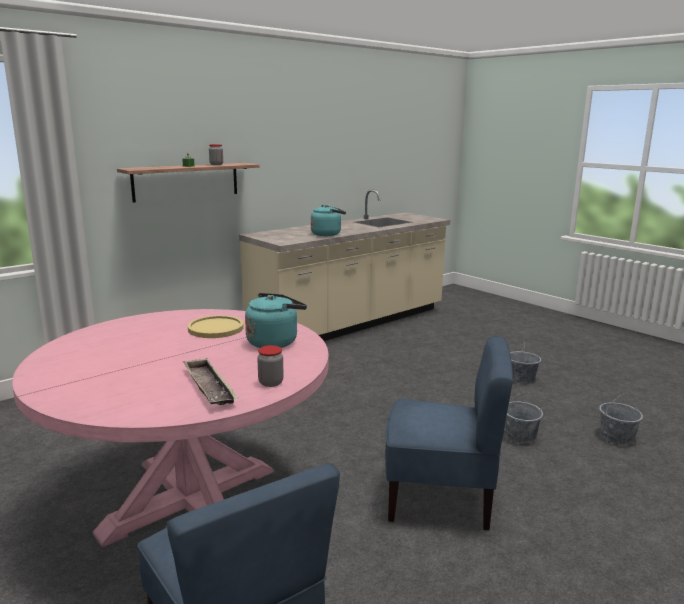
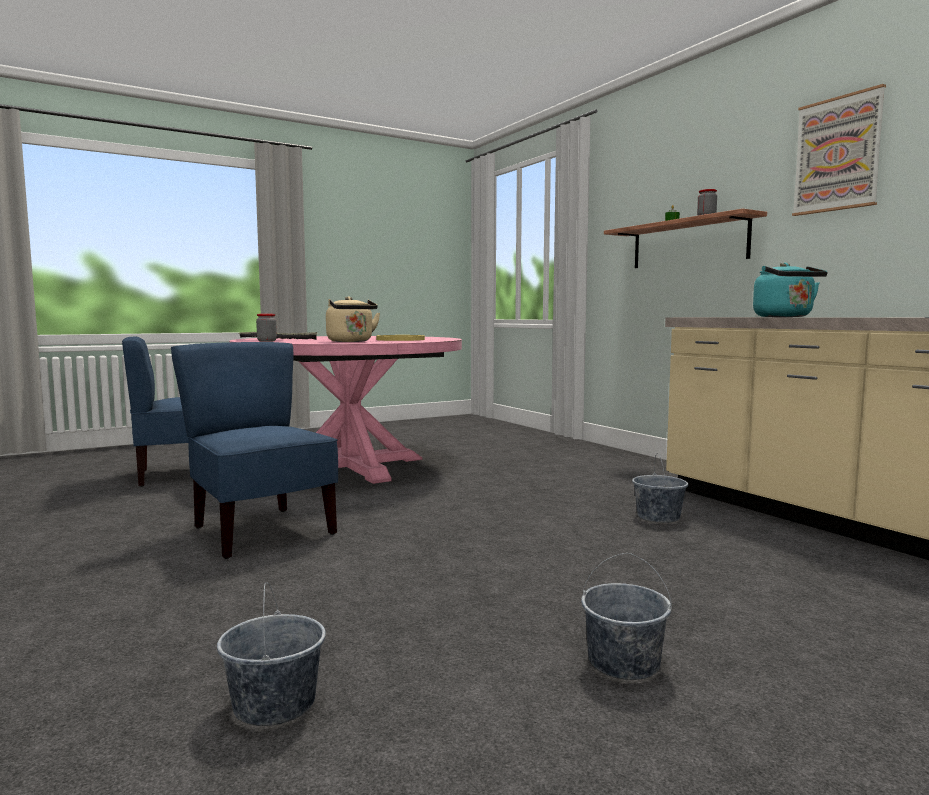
camera: 100 degrees right, 10 degrees down
(274, 342) = (351, 341): turquoise kettle -> beige kettle
(281, 133) = (837, 154): none -> picture
(440, 498) = (261, 531): blue chair -> blue chair turned 120 degrees clockwise
(520, 436) = (356, 600): grey bucket -> grey bucket (658, 517)

